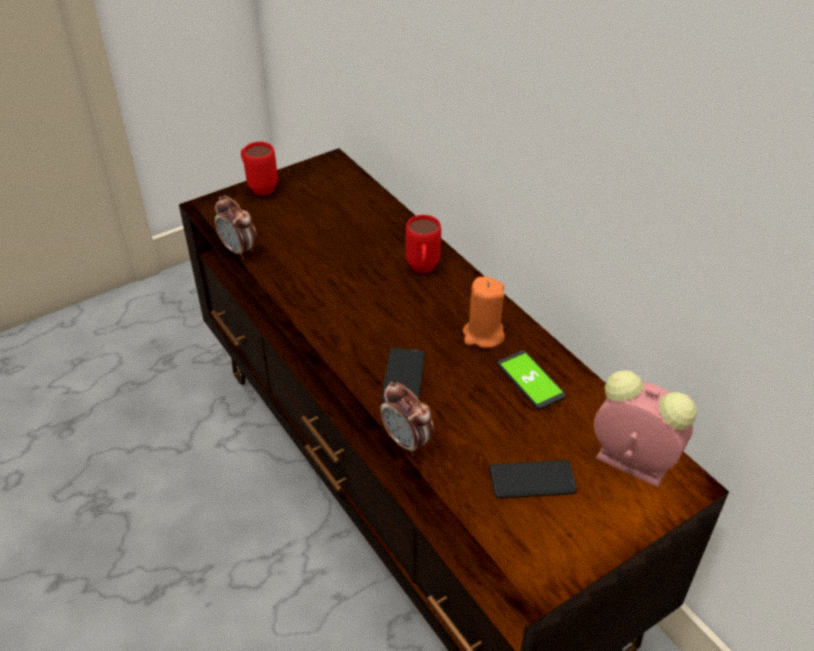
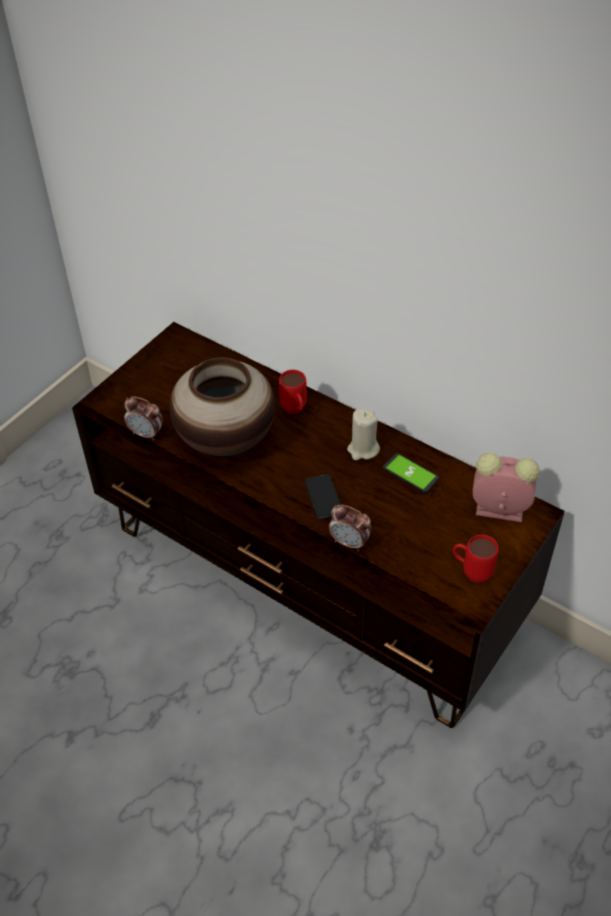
camera: 20 degrees left, 5 degrees up
(259, 187) = (129, 374): red mug -> red mug (471, 572)
(323, 280) = (225, 440): none -> vase
(483, 335) = (363, 449): orange candle -> beige candle
(532, 480) = (443, 542): phone -> none

